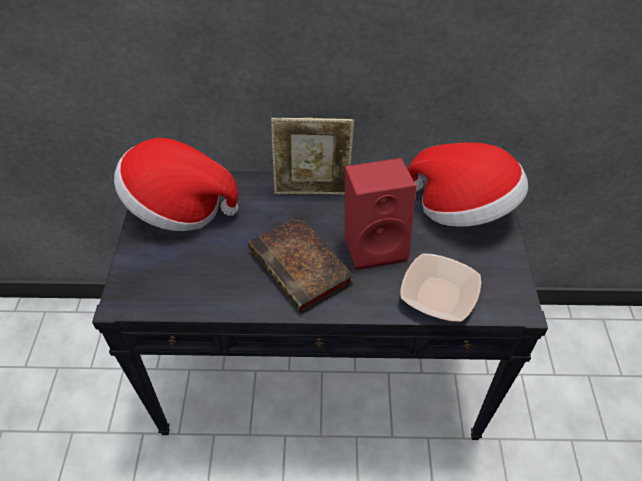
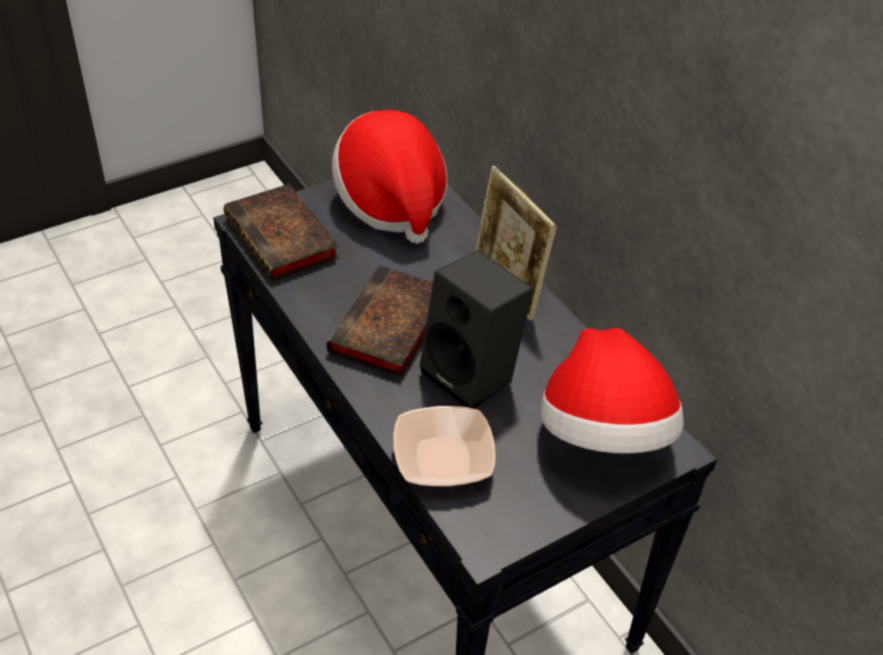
camera: 55 degrees right, 5 degrees down
(160, 287) = (284, 239): none -> book
(375, 244) = (473, 374): red speaker -> black speaker

